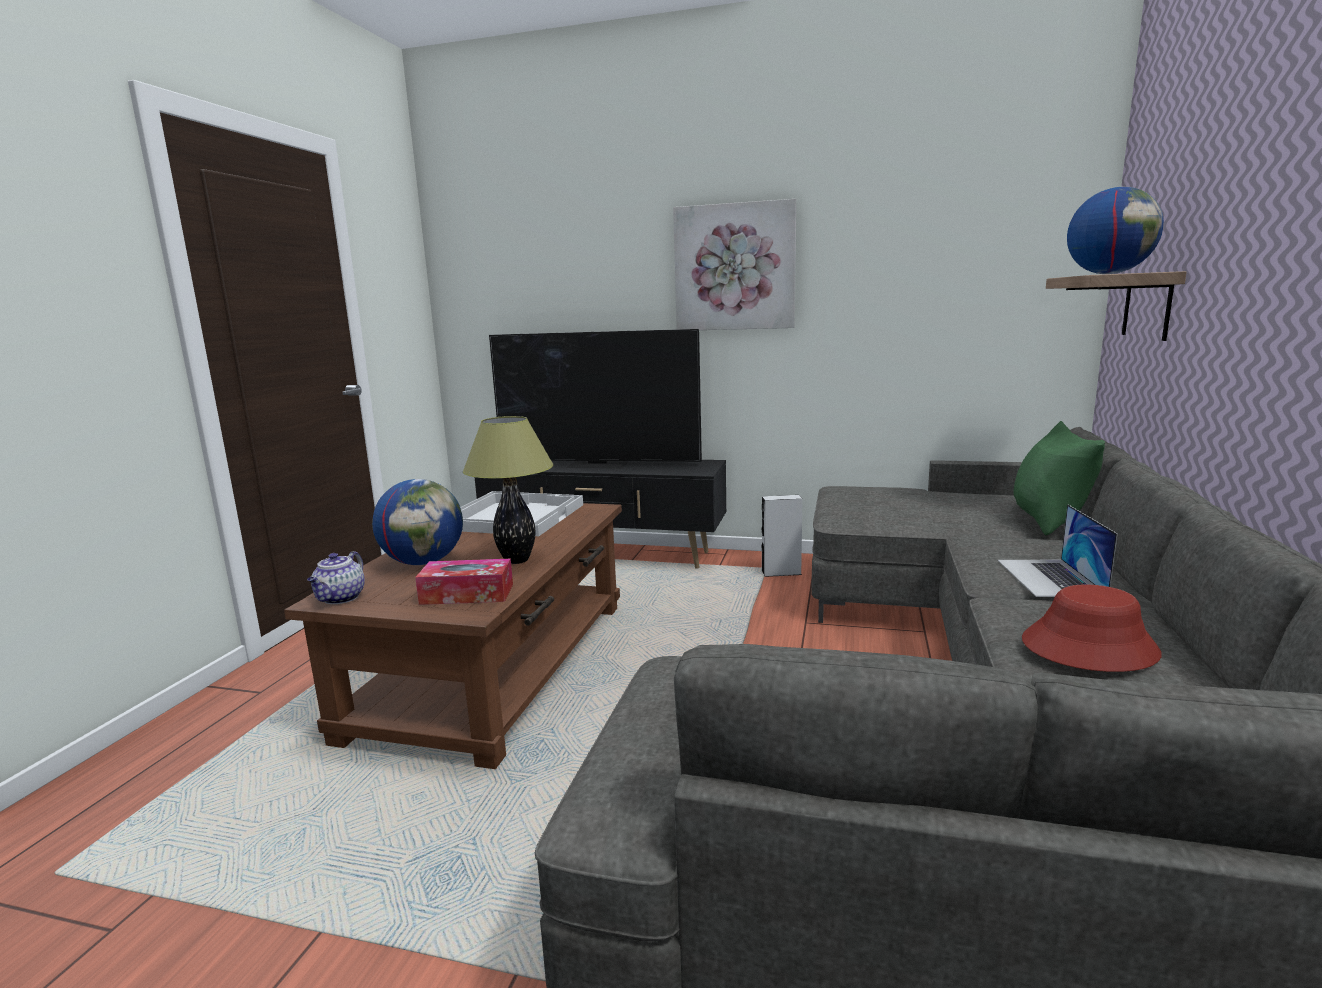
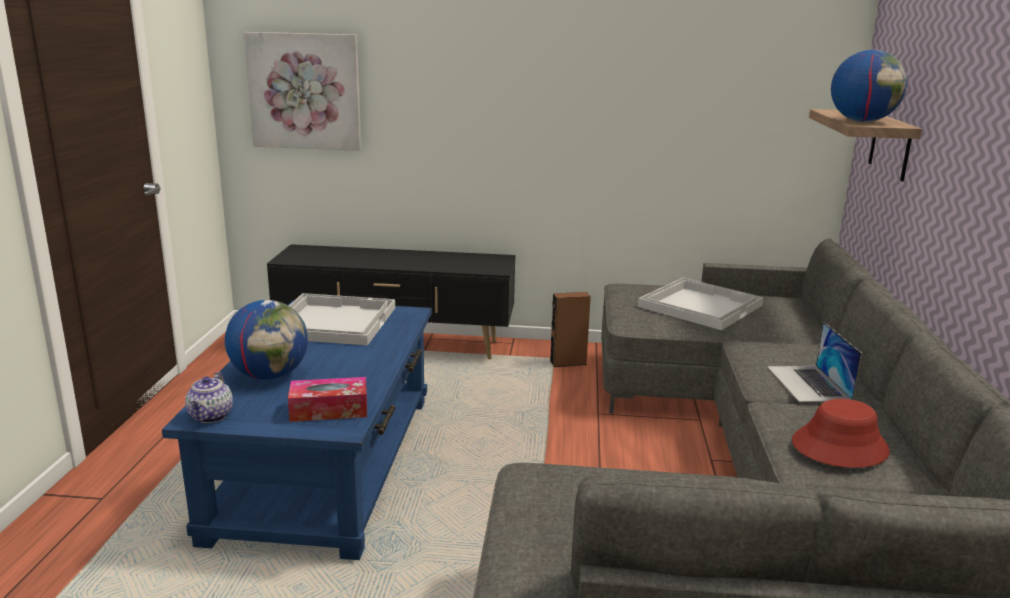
camera: 10 degrees left, 5 degrees up
(496, 666) = (326, 465): brown coffee table -> blue coffee table
(516, 560) = (358, 373): table lamp -> none
(598, 464) = (393, 258): television -> none
(735, 267) = (530, 73): picture -> picture (305, 91)
(781, 573) = (568, 363): grey speaker -> brown speaker
(923, 503) = (700, 305): none -> white tray
(1048, 520) = (804, 324): green pillow -> none

